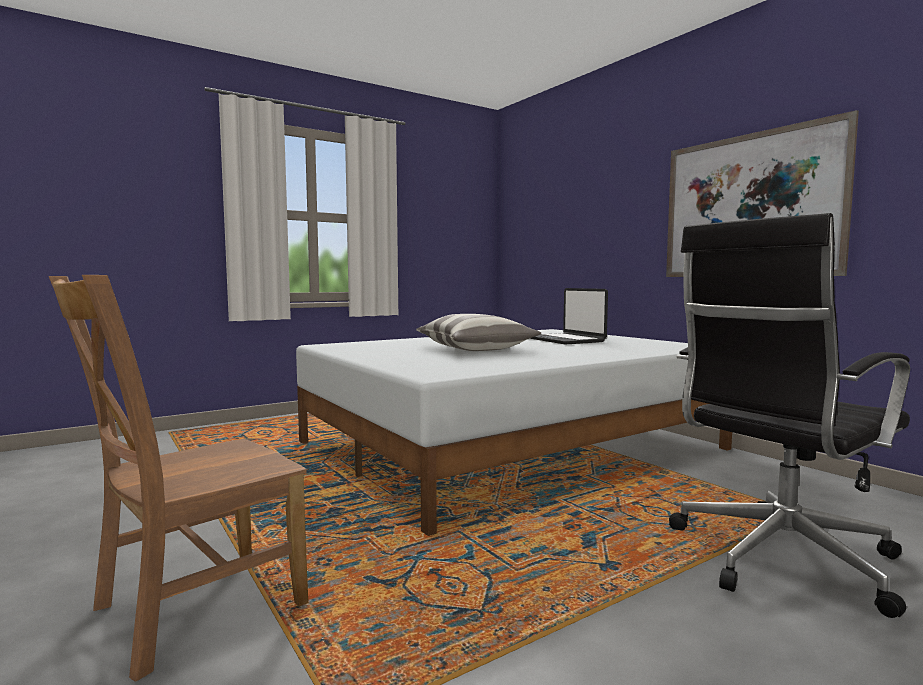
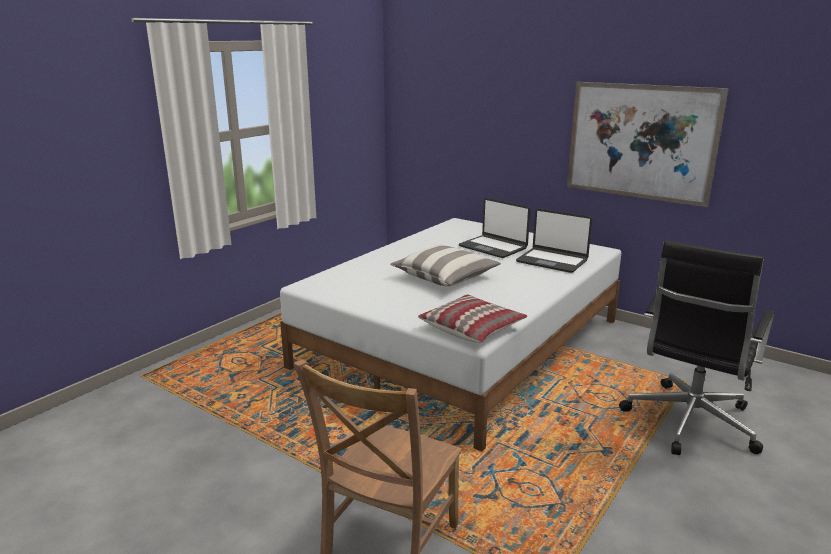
camera: 20 degrees left, 15 degrees up
(444, 370) = (472, 328): none -> pillow
(625, 348) = (552, 261): none -> laptop

